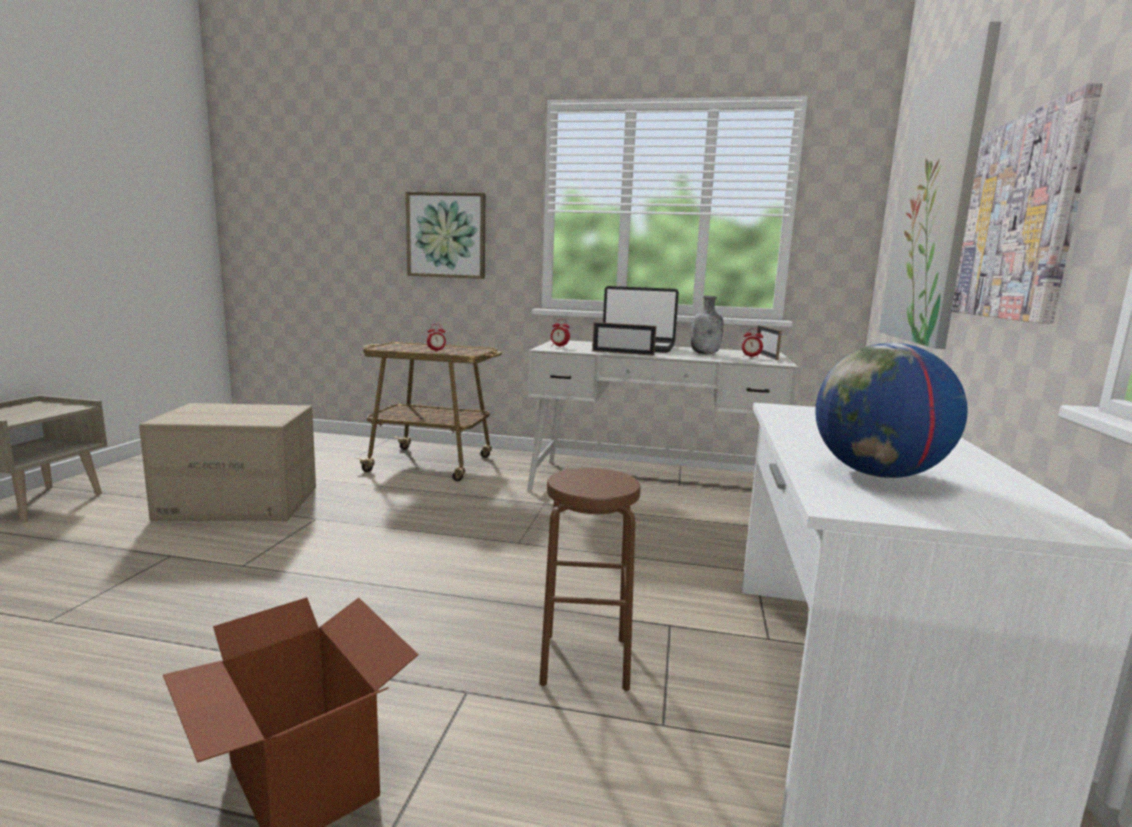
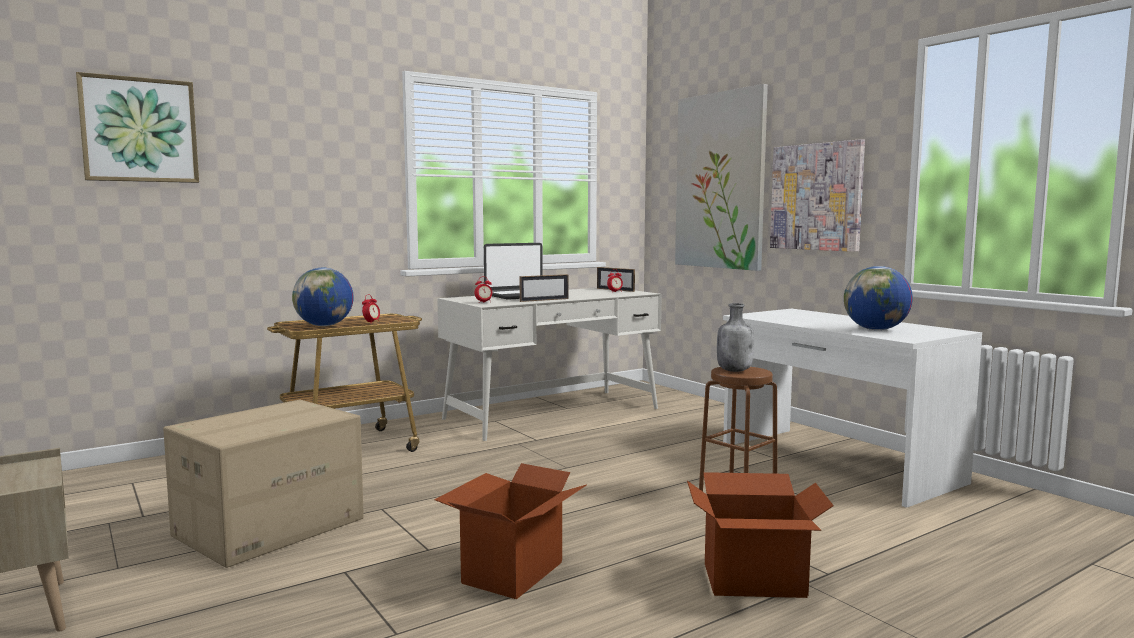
camera: 45 degrees left, 5 degrees down
(216, 617) = (511, 572): none -> cardboard box
(398, 348) = (324, 326): none -> globe
(446, 235) = (303, 199): picture -> picture (139, 130)
(705, 353) = (583, 293): grey bottle -> grey bottle (735, 370)

